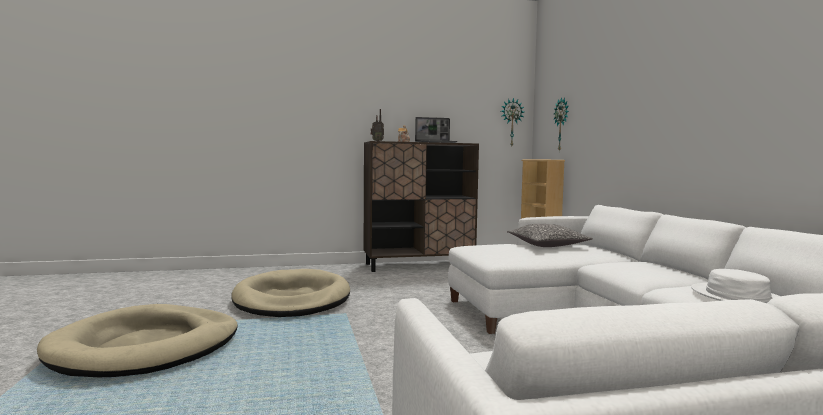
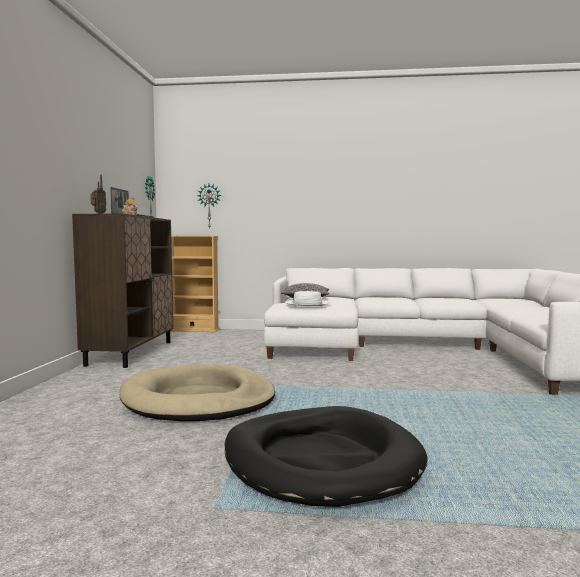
camera: 70 degrees left, 0 degrees up
(147, 347) = (320, 461): beige dog bed -> black dog bed
(737, 297) = (453, 298): white hat -> white hat (307, 304)

